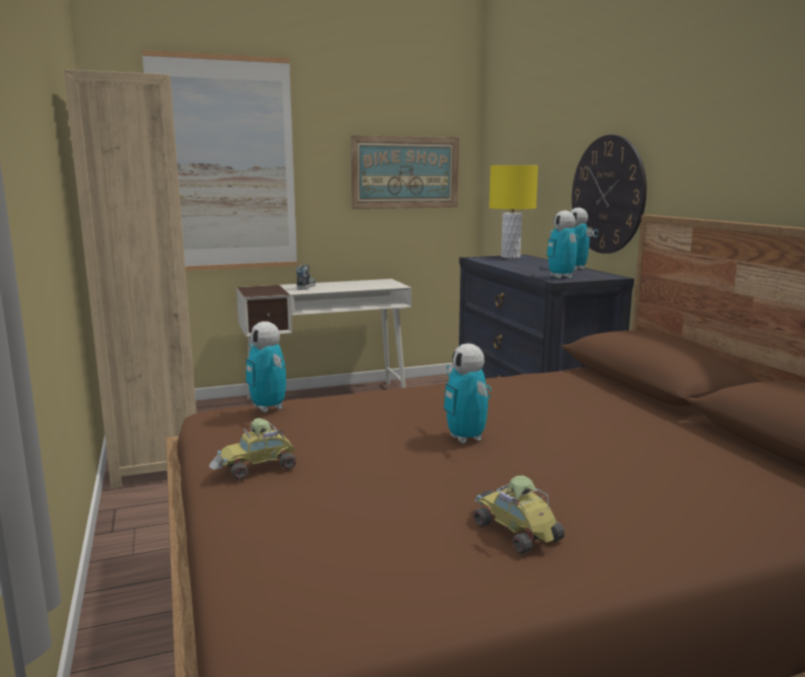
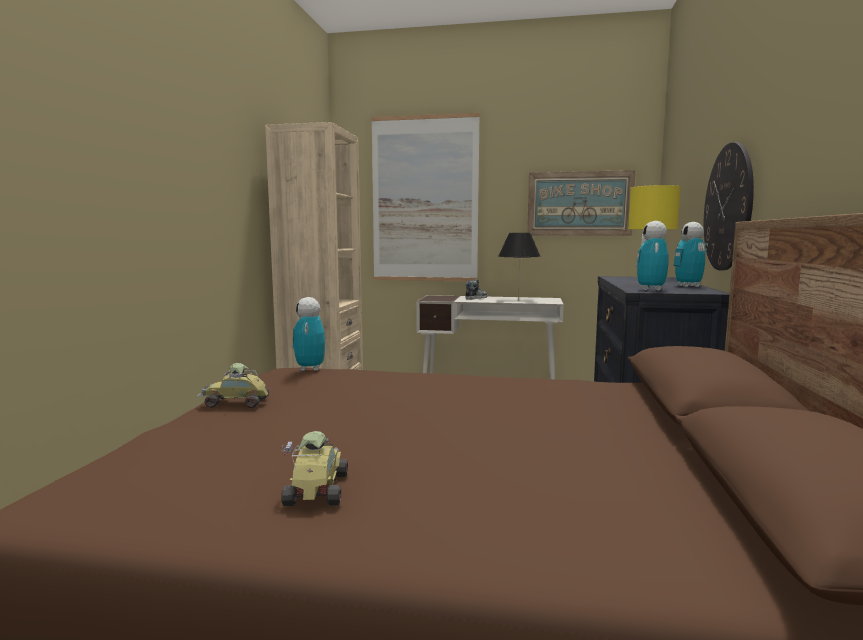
camera: 30 degrees right, 5 degrees down
(357, 286) = (518, 300): none -> black table lamp
(466, 438) = (414, 414): toy robot -> none

